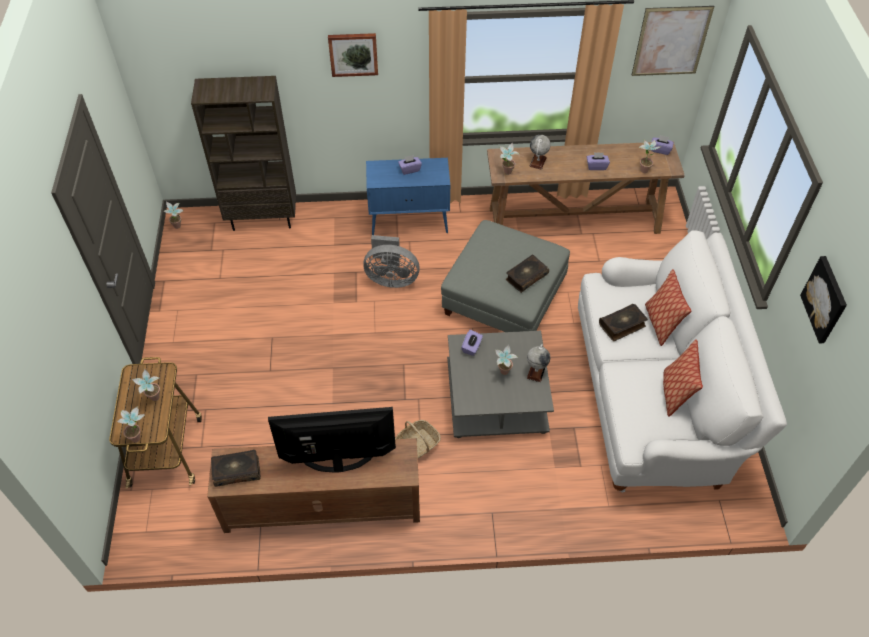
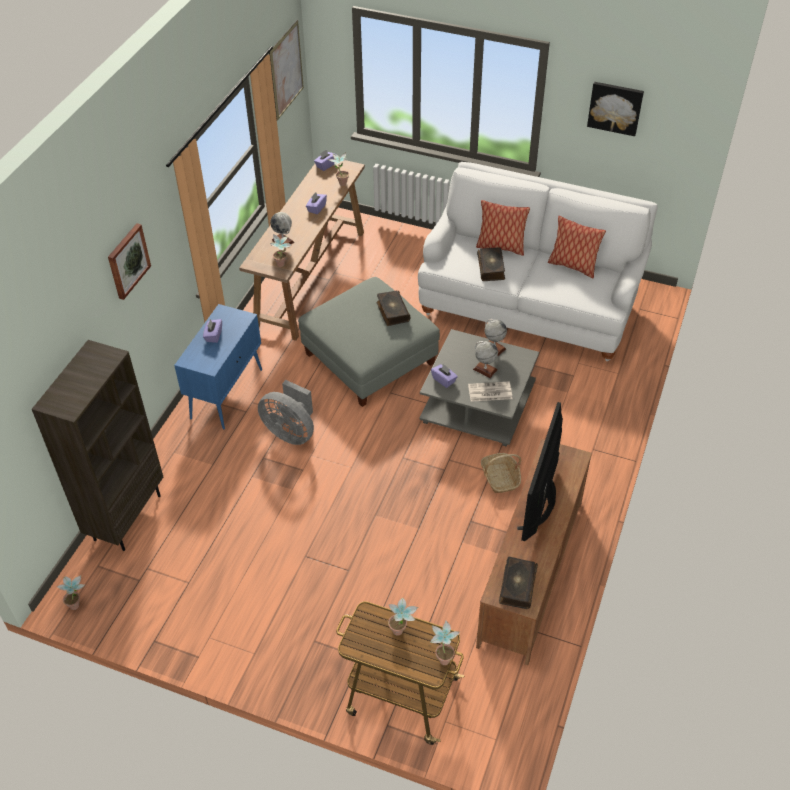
camera: 65 degrees left, 5 degrees down
(391, 278) = (291, 432): grey fan -> grey fan turned 90 degrees clockwise
(476, 387) = (489, 392): none -> newspaper
(503, 374) = (485, 369): potted plant -> globe

